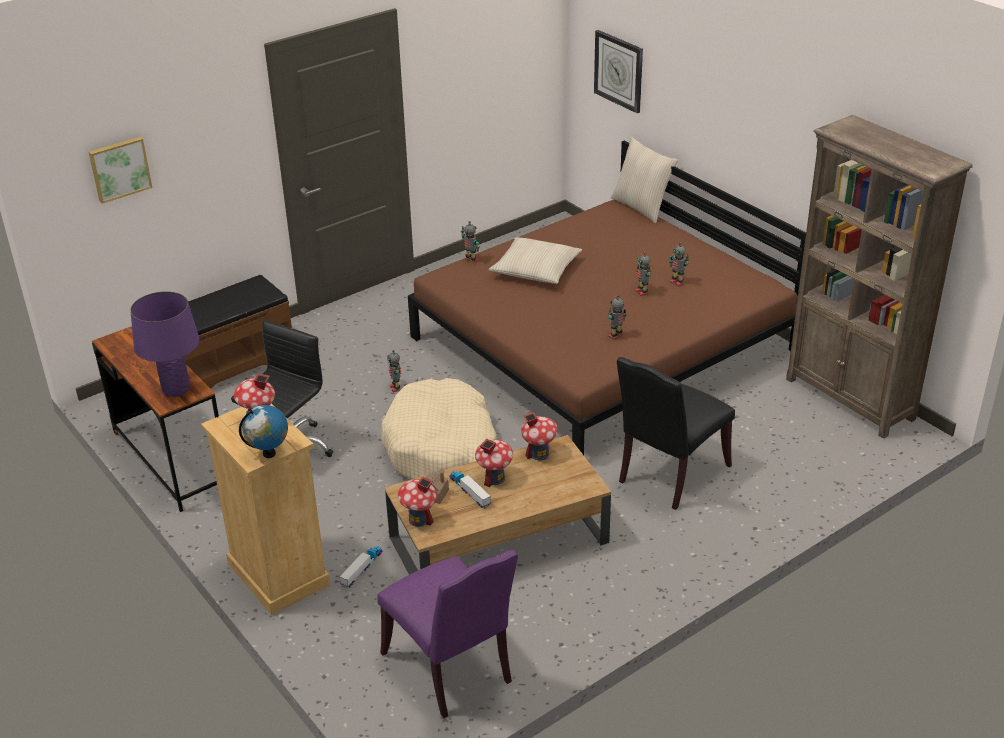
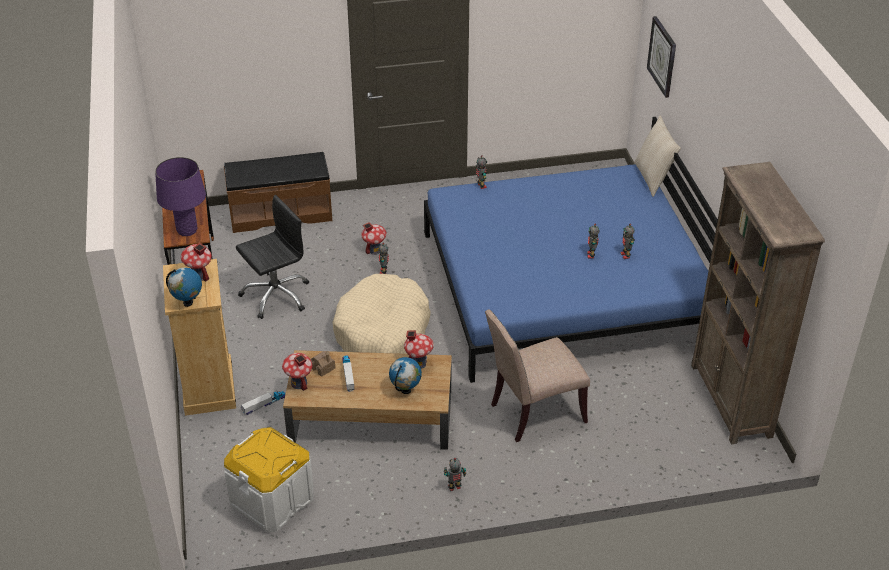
camera: 25 degrees right, 5 degrees up
(119, 169) = (214, 51): picture -> none
(452, 669) = (272, 500): purple chair -> white storage box
(494, 478) = (373, 371): toy house -> toy house (374, 250)
(535, 269) = (524, 209): beige pillow -> none
(547, 486) = (405, 390): none -> globe
(603, 345) = (565, 287): brown bed -> blue bed
(616, 336) = (541, 286): toy robot -> toy robot (454, 488)
(669, 475) = (533, 413): black chair -> beige chair

